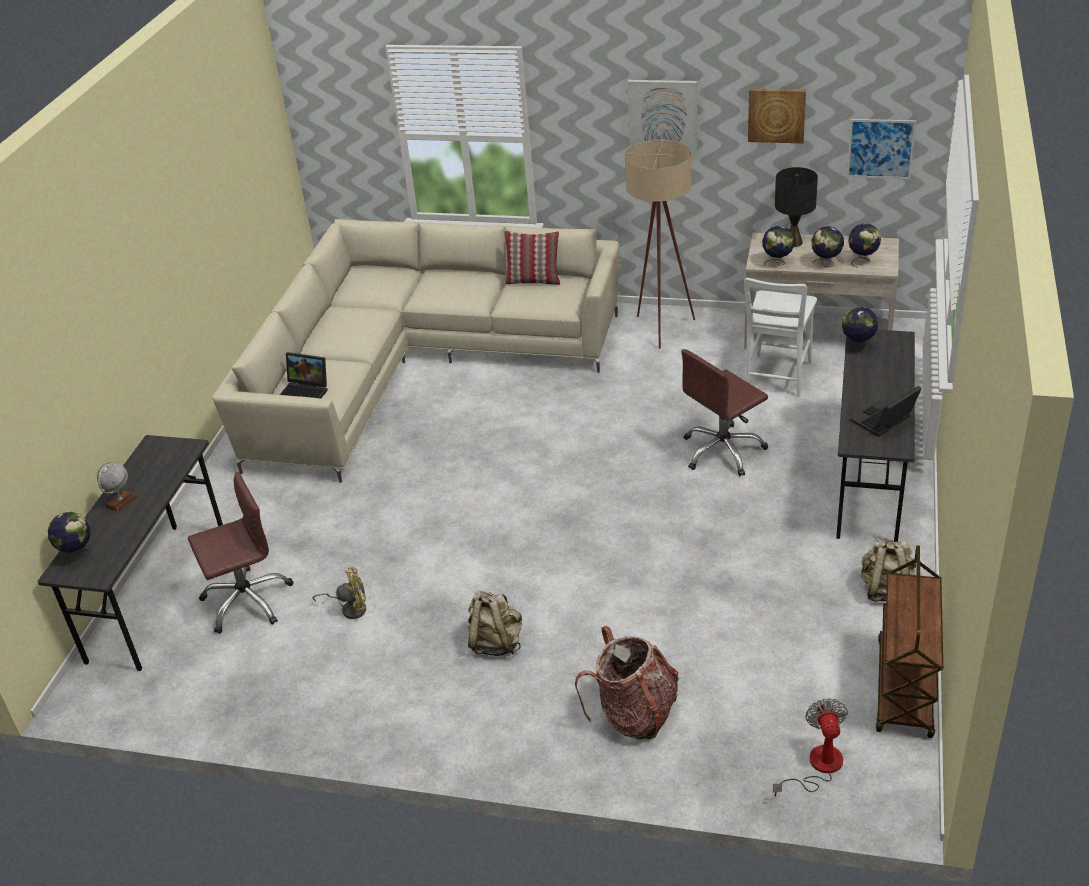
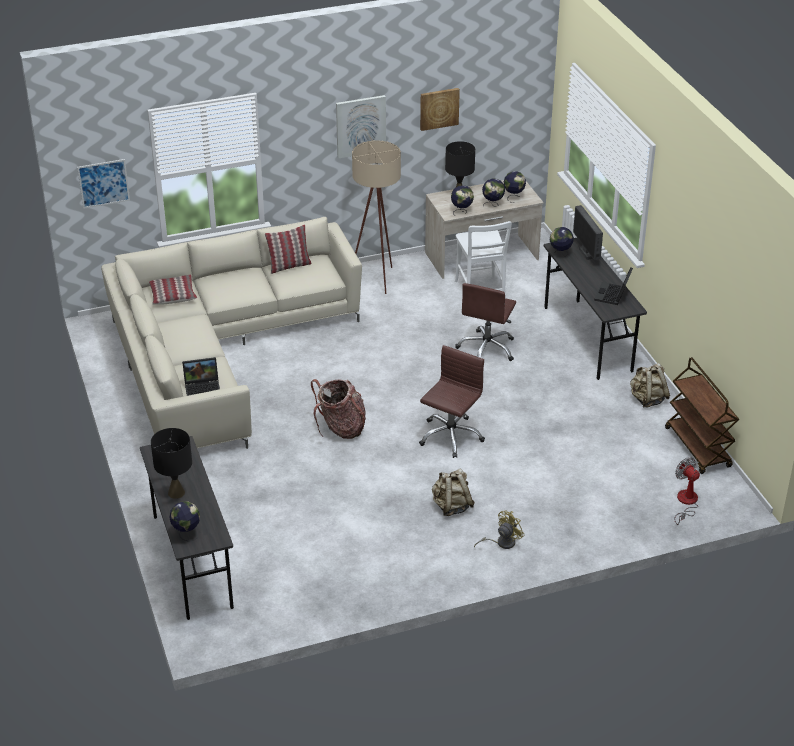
camera: 35 degrees left, 0 degrees up
(121, 502) = (176, 493): globe -> black table lamp
(247, 600) = (261, 542): brown office chair -> brown office chair (450, 436)
(350, 608) = (338, 521): yellow fan -> yellow fan (501, 543)
(381, 280) = (172, 295): none -> pillow
(634, 714) = (568, 514): backpack -> backpack (341, 428)
(880, 149) = (507, 118): picture -> picture (103, 183)
(896, 355) = (586, 253): none -> monitor

